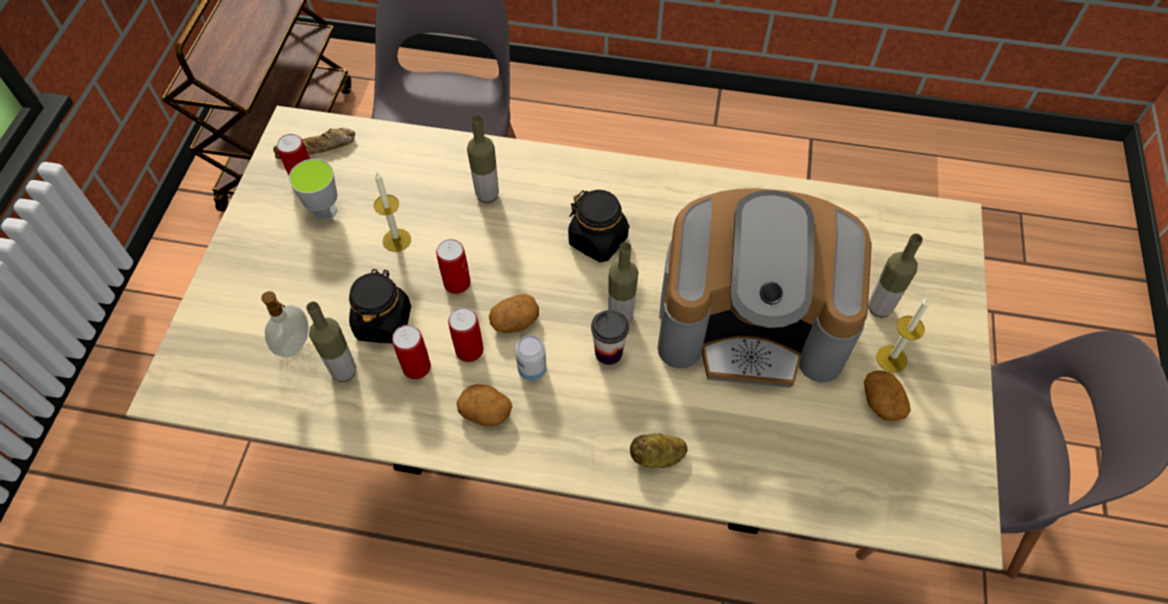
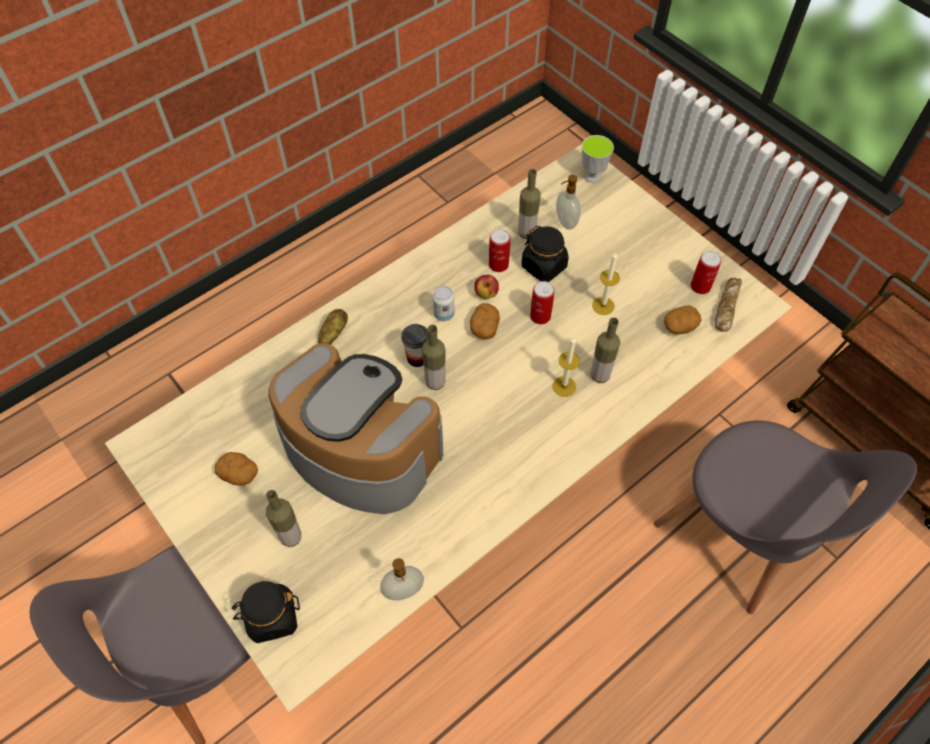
camera: 130 degrees right, 0 degrees up
(325, 211) = (660, 283): cup -> cup (592, 176)
(469, 350) = (486, 294): can -> apple
(486, 411) = (439, 278): potato -> potato (680, 326)
(598, 240) = (503, 412): black jar -> black jar (272, 617)
(751, 322) = (359, 450): coffee machine -> coffee machine turned 75 degrees clockwise
(825, 197) = (404, 592): none -> soap dispenser
(891, 358) = (255, 508): candle -> candle (564, 386)

